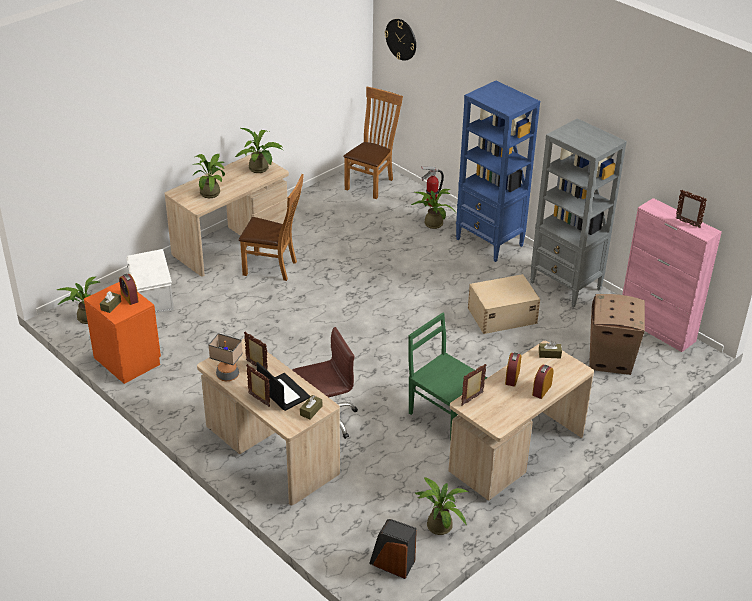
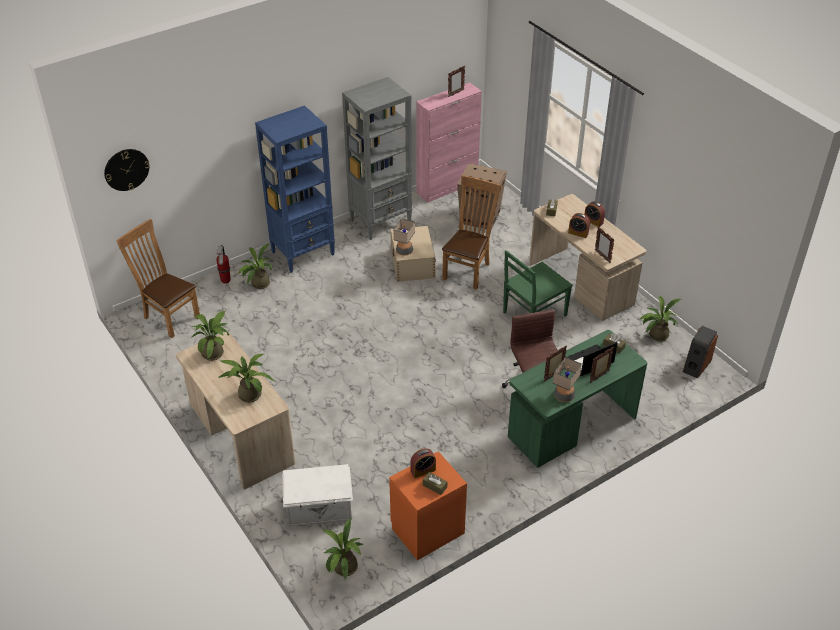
camera: 80 degrees left, 5 degrees up
(270, 452) = (571, 427): beige desk -> green desk
(273, 268) = (297, 405): brown chair -> brown chair (468, 270)
(487, 287) = (404, 251): none -> table lamp

